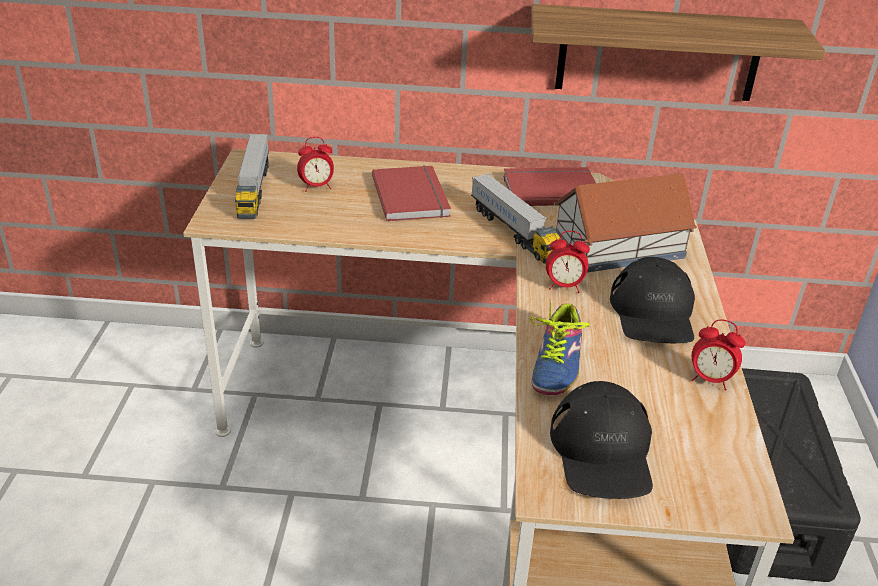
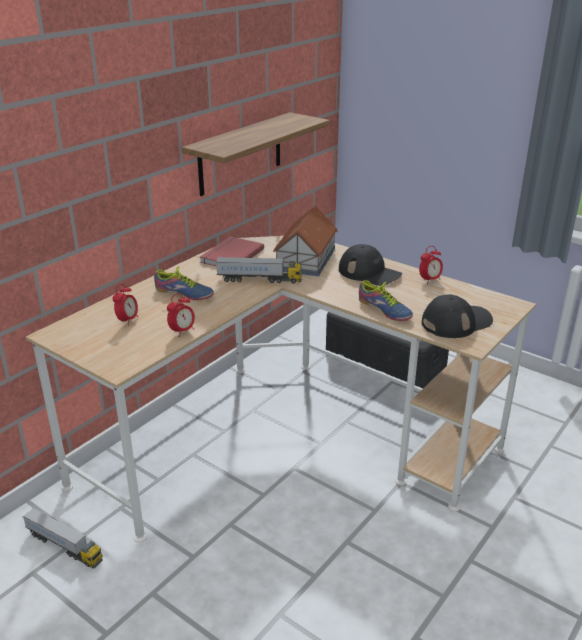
camera: 55 degrees left, 5 degrees down
(254, 189) = (97, 343): toy truck -> toy truck (64, 546)
(413, 196) = (183, 294): red book -> shoe
(564, 286) = (324, 285): alarm clock -> alarm clock (182, 331)
(602, 451) = (456, 322): black cap -> black cap turned 60 degrees counterclockwise

